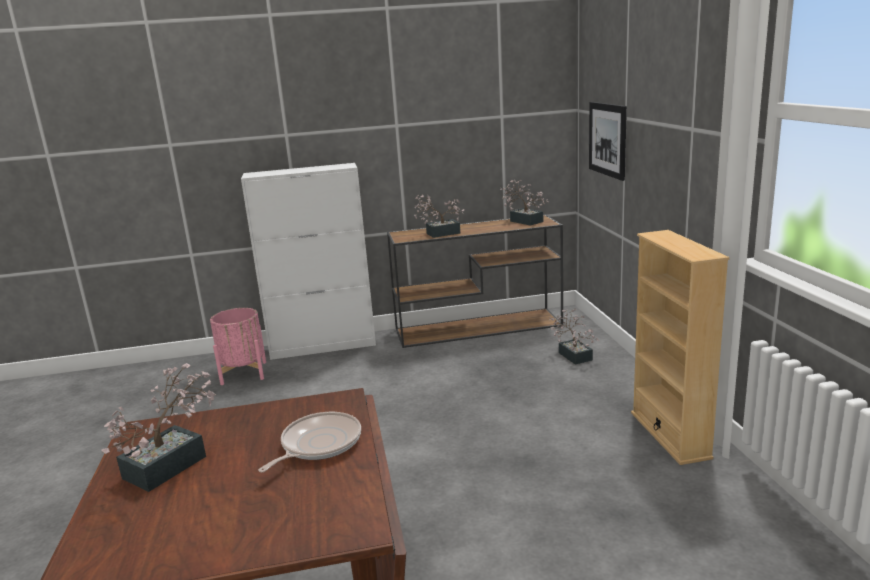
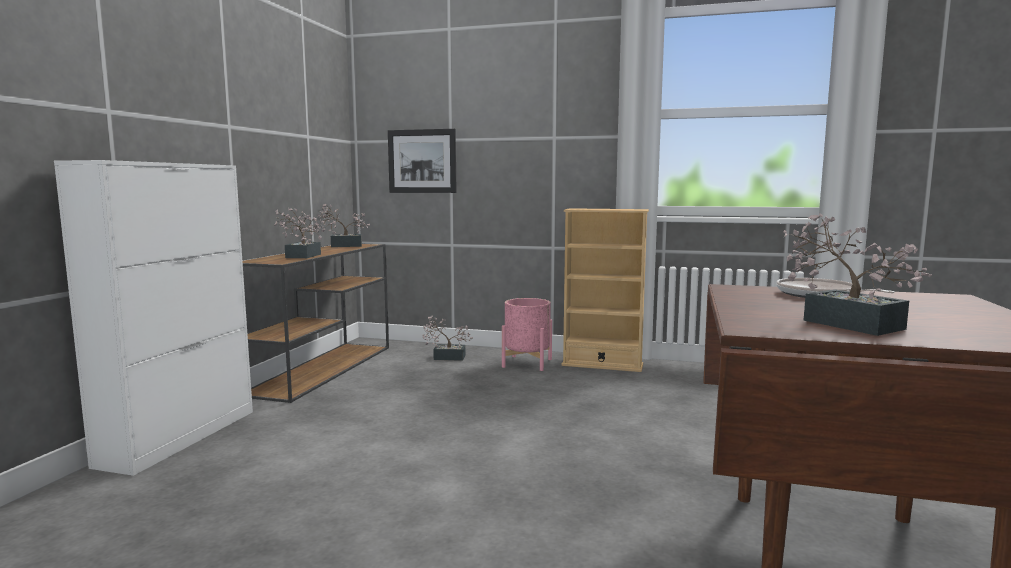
camera: 65 degrees left, 10 degrees down
(244, 373) = (132, 500): pink planter -> pink planter (527, 363)

